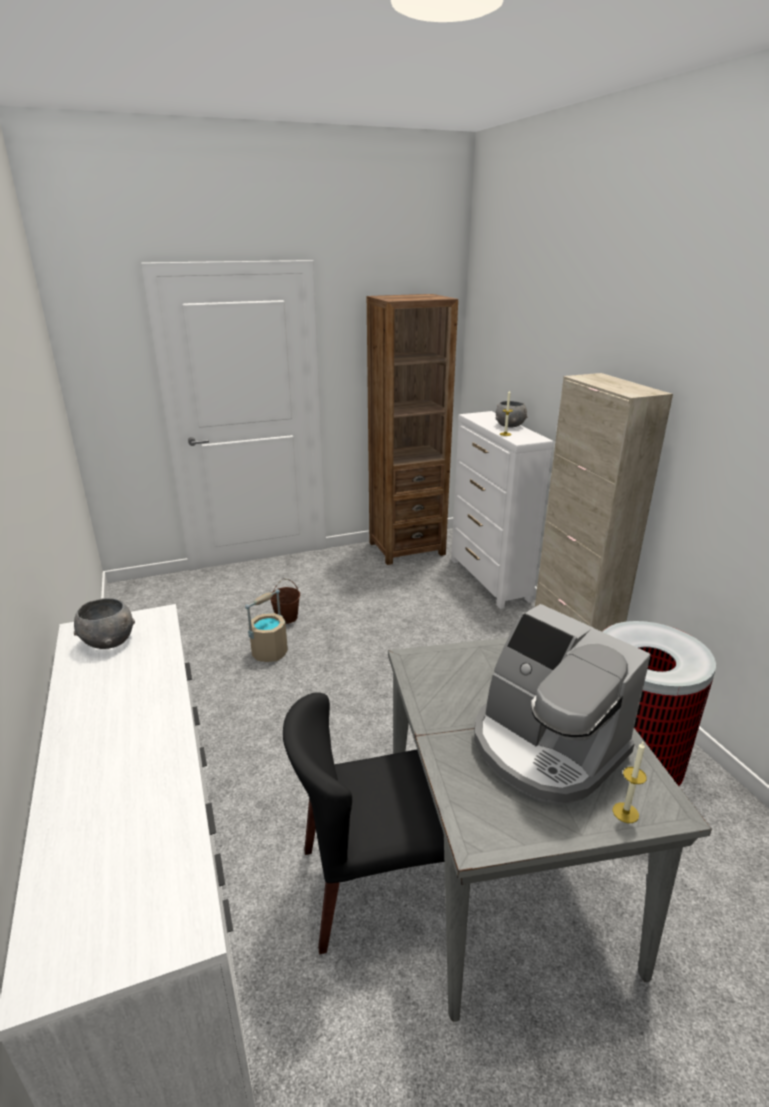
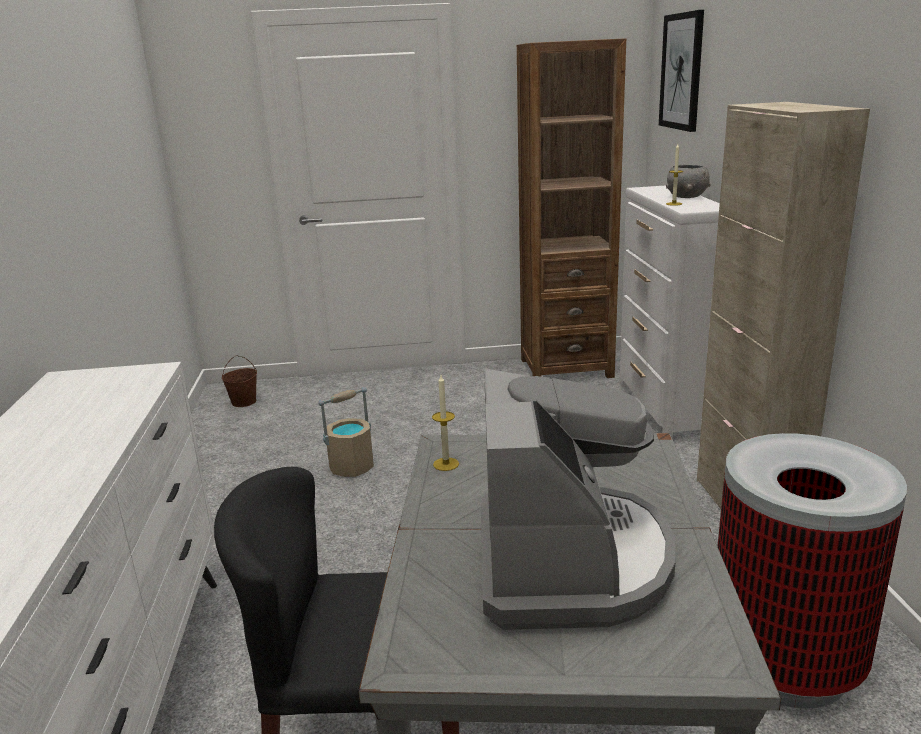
camera: 15 degrees right, 5 degrees down
(108, 641) = (83, 389): grey bowl -> none
(286, 617) = (387, 432): brown bucket -> brown bucket (244, 402)
(499, 326) = (682, 72): none -> picture
(545, 747) = (569, 561): coffee machine -> coffee machine turned 150 degrees counterclockwise
(625, 812) = (648, 656): candle -> candle (446, 464)

